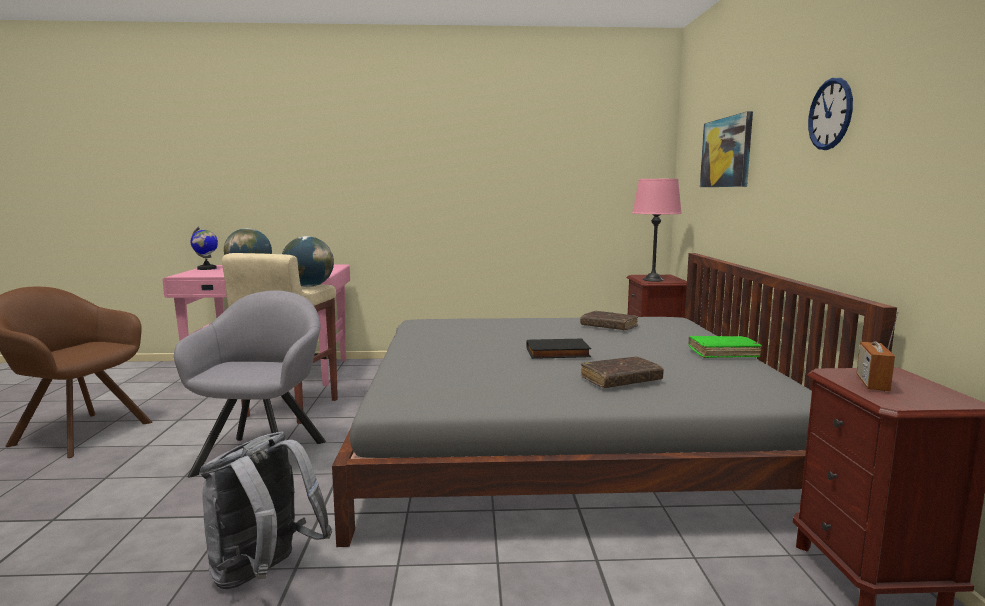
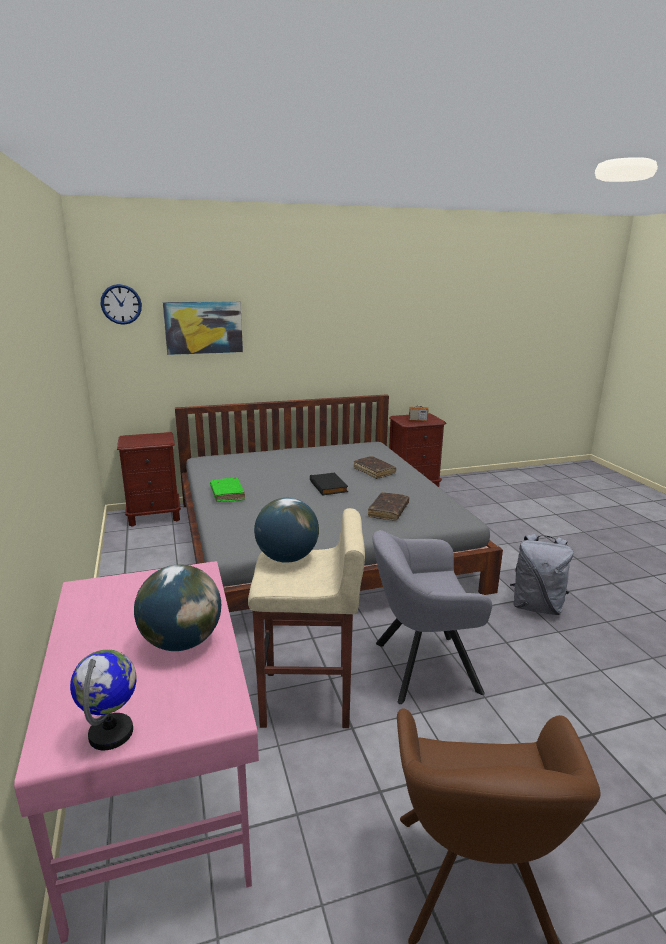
camera: 105 degrees left, 10 degrees up
(609, 326) = (238, 476): brown book -> brown book (388, 511)
(653, 280) = (156, 440): pink table lamp -> none
(723, 353) = (302, 451): green book -> green book (227, 494)
(830, 114) = (325, 313): wall clock -> wall clock (121, 304)

